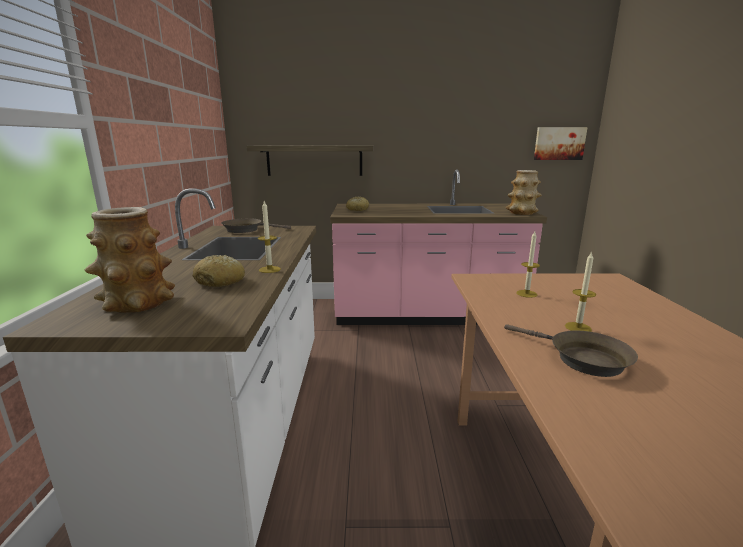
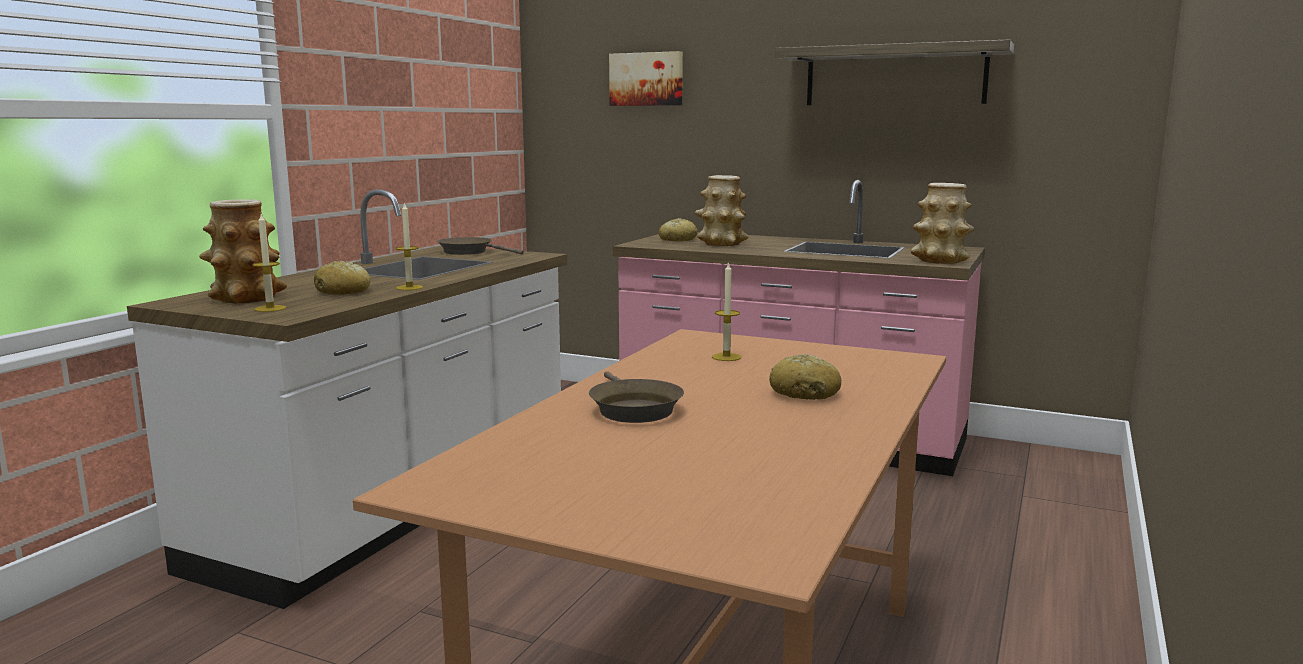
camera: 25 degrees right, 5 degrees down
(314, 160) = (641, 160): shelf -> shelf (895, 76)
(388, 210) = (721, 244): none -> vase
(559, 143) = (1077, 135): picture -> picture (646, 79)
(578, 327) = (702, 390): candle -> candle (270, 308)
(633, 318) = (805, 393): none -> bread

